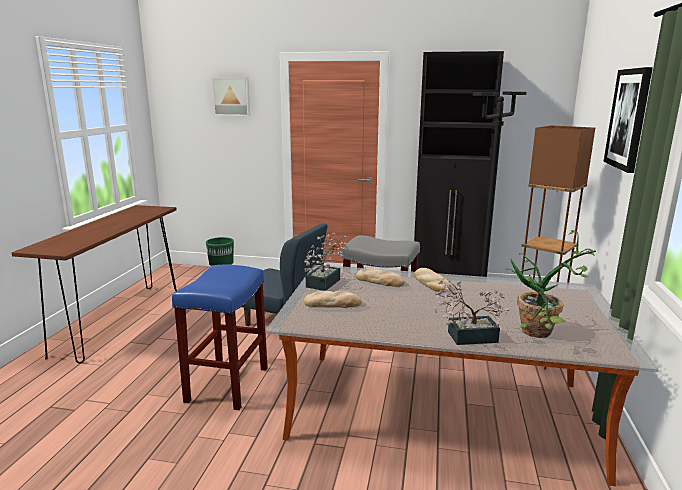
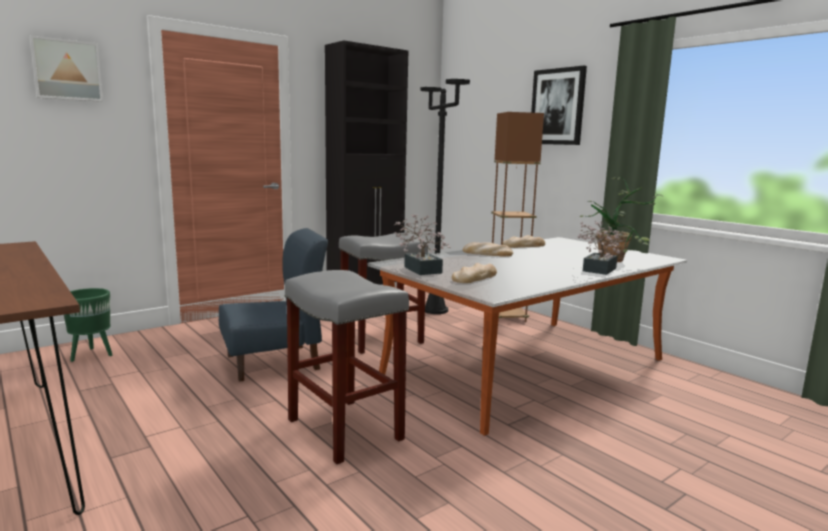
camera: 50 degrees left, 5 degrees down
(227, 384) = (343, 429): blue stool -> grey stool
(380, 280) = (454, 259): bread -> bread (523, 245)

